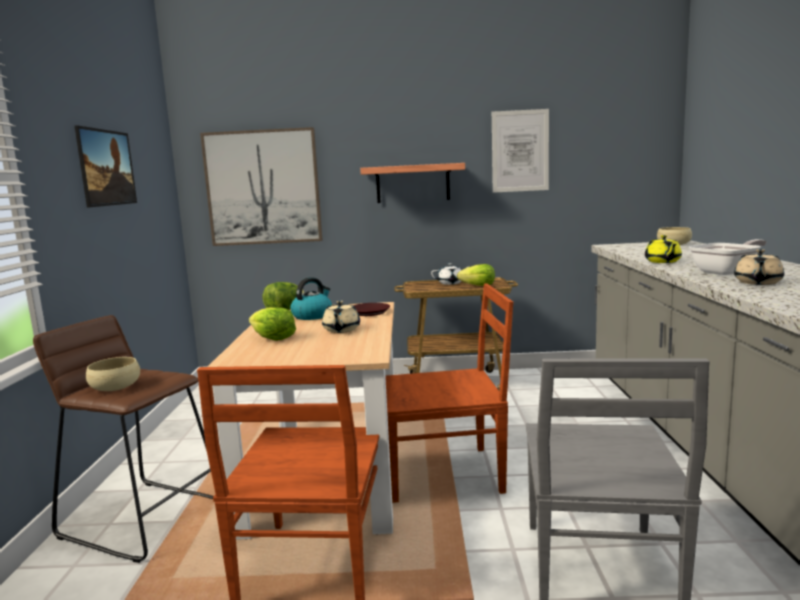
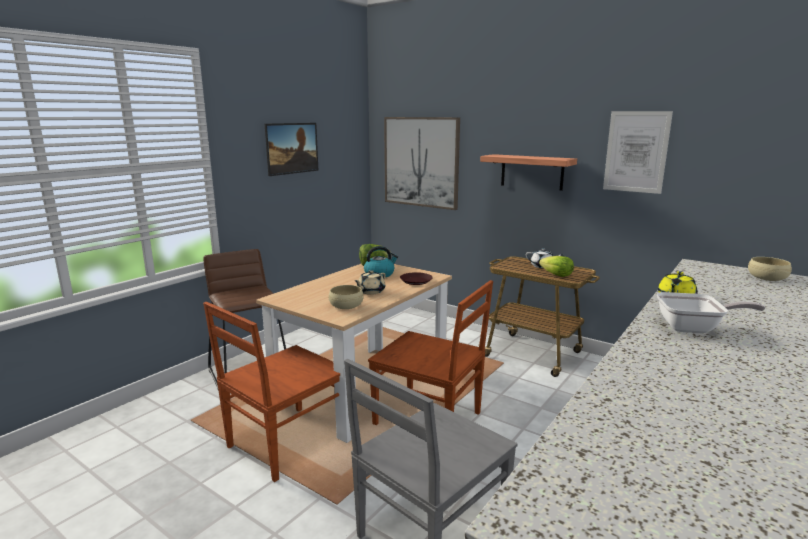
camera: 35 degrees right, 5 degrees up
(115, 387) = (234, 295): beige bowl -> beige bowl (346, 306)
(272, 338) = (325, 286): lettuce -> none
(757, 283) = (675, 350): beige teapot -> none

